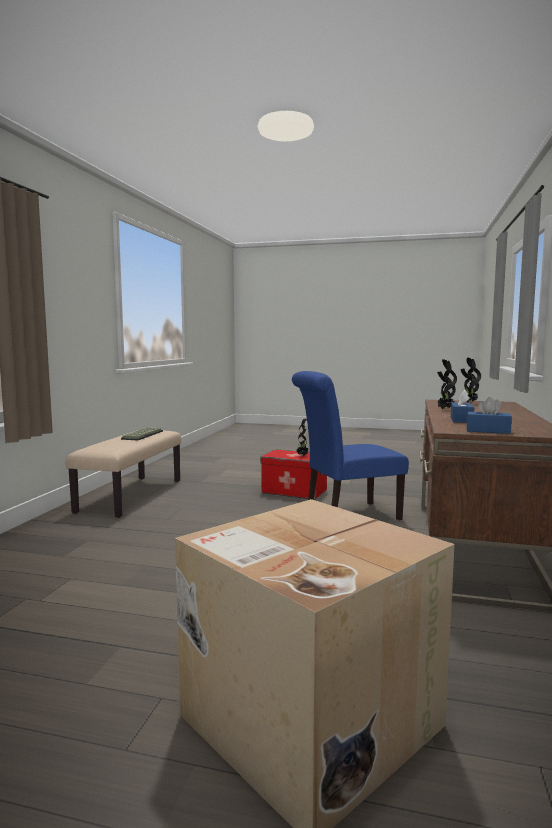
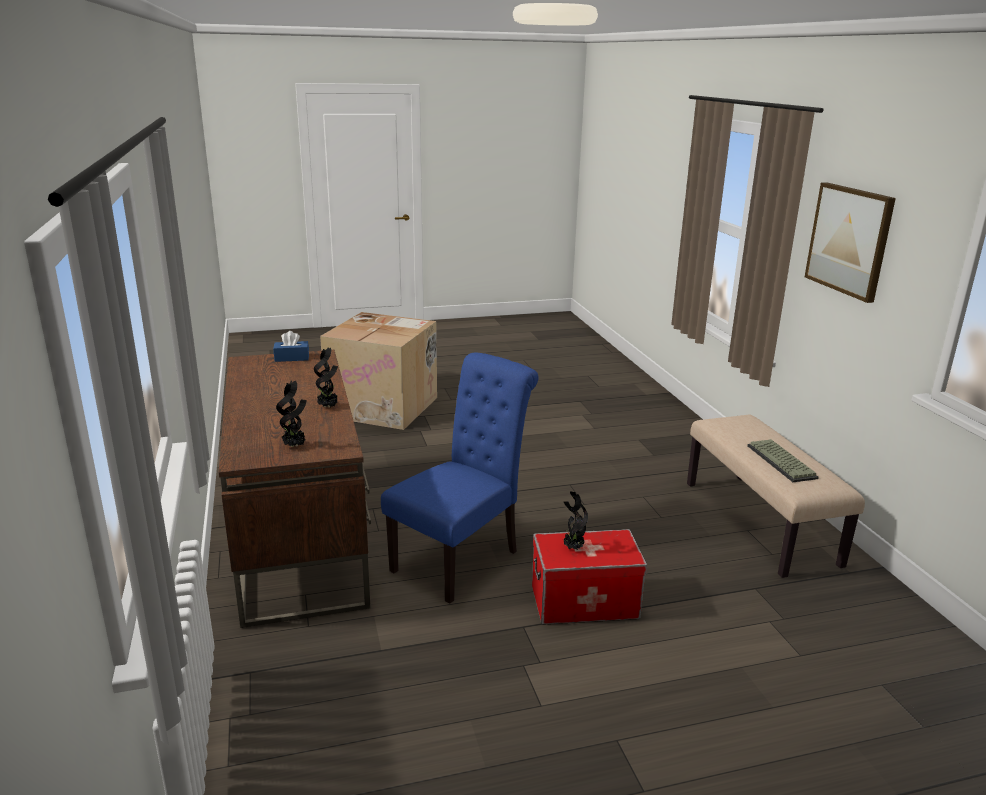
camera: 150 degrees right, 15 degrees up
(63, 295) = (849, 240): none -> picture
(461, 420) = (311, 377): blue tissue box -> none

